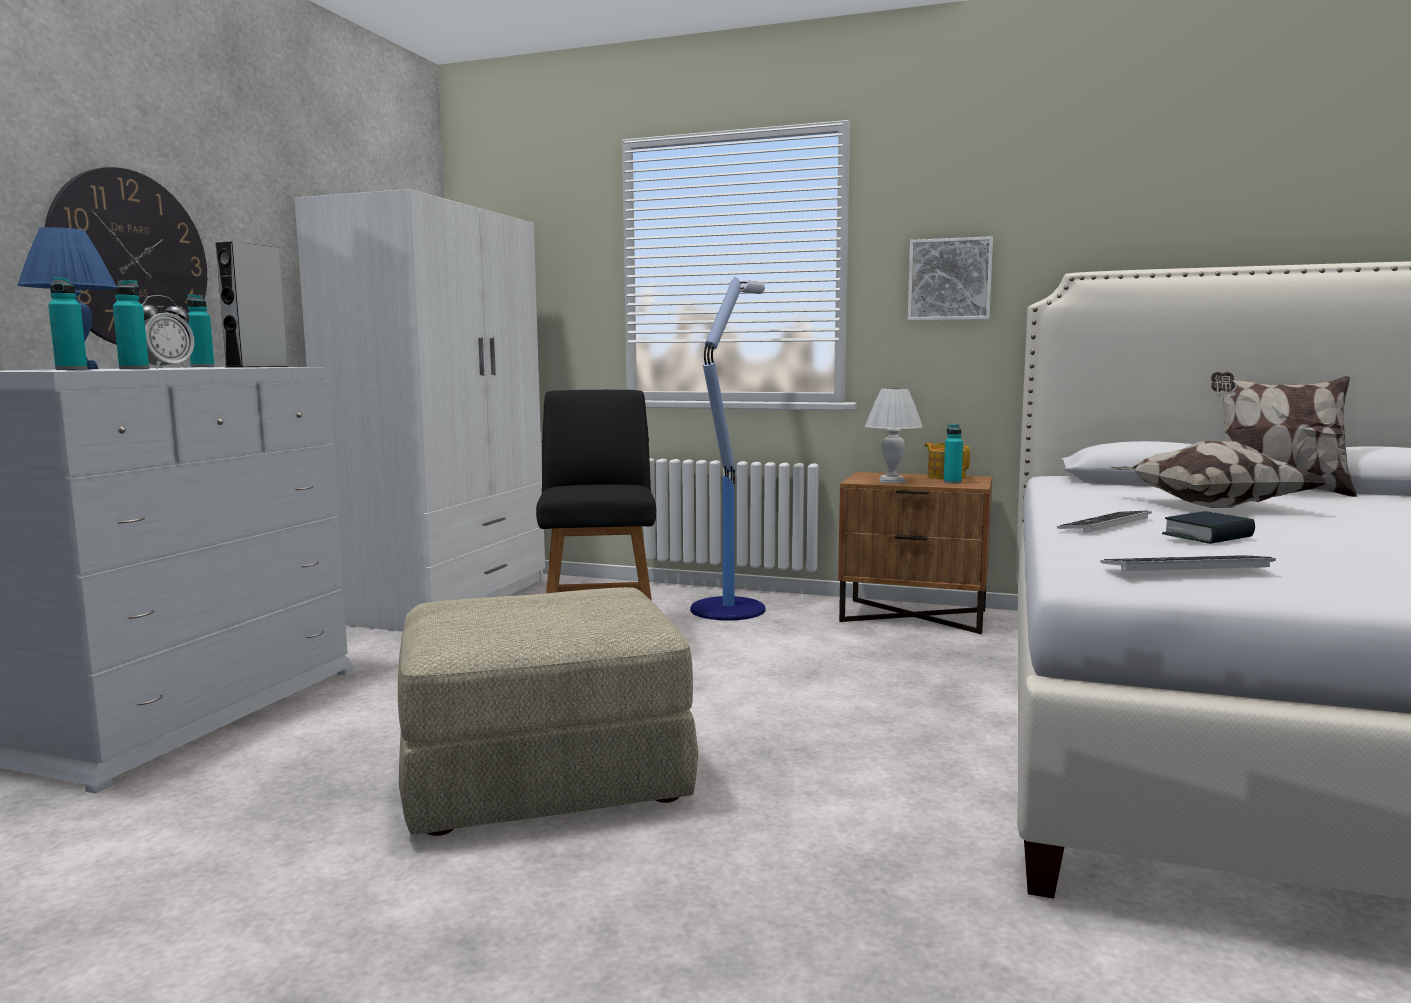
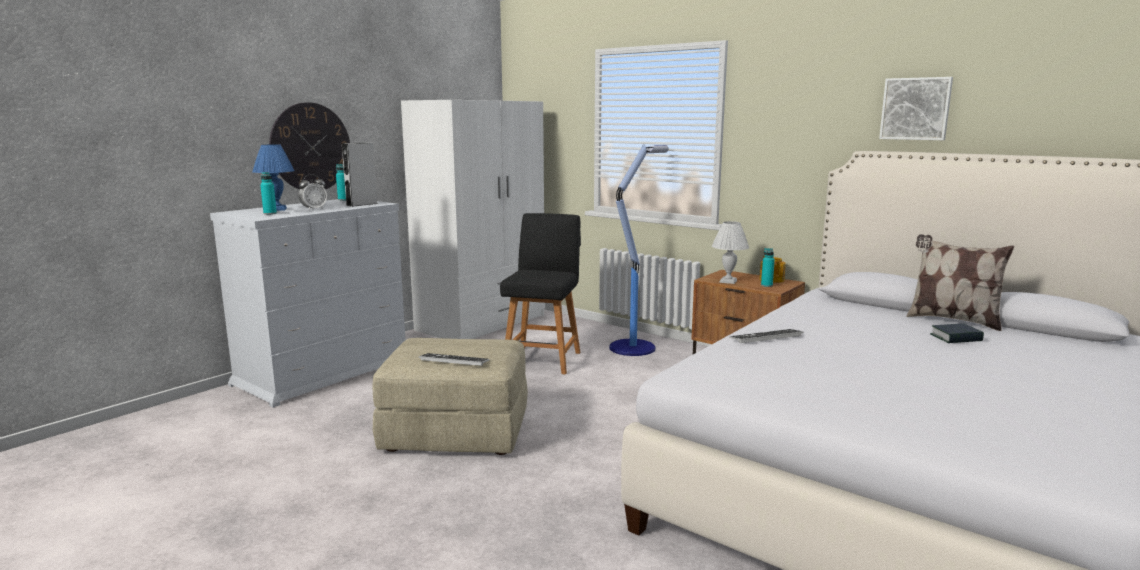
camera: 20 degrees right, 5 degrees up
(134, 369) = (296, 213): turquoise bottle -> none
(950, 279) = (785, 149): picture -> picture (915, 109)
(1186, 566) = (735, 376): keyboard -> keyboard (454, 360)
(1208, 506) = (869, 329): pillow -> none
(1208, 536) = (799, 355): book -> book (956, 338)

